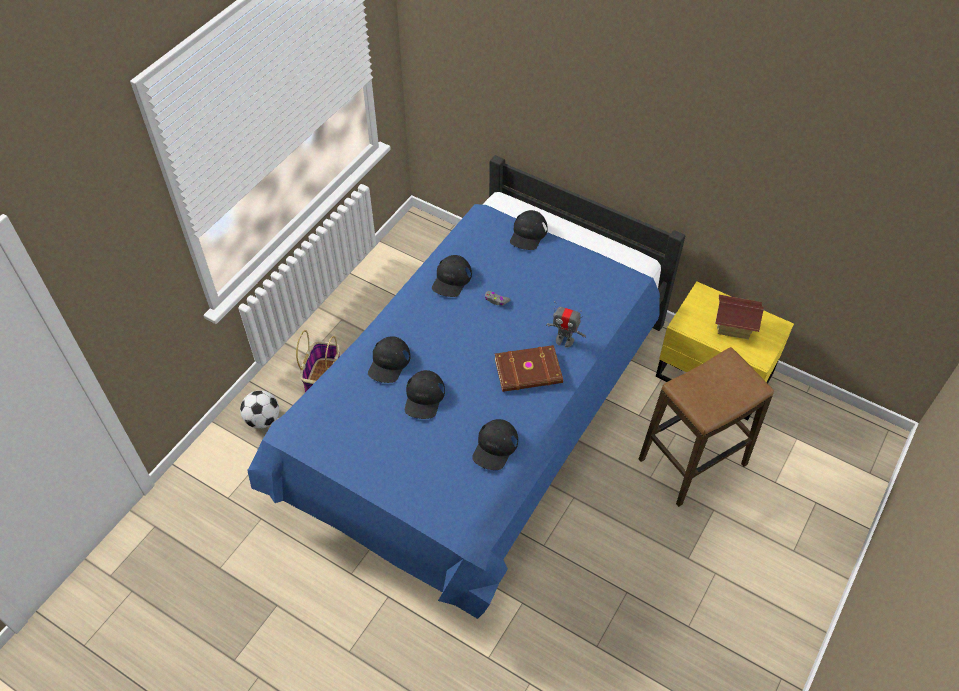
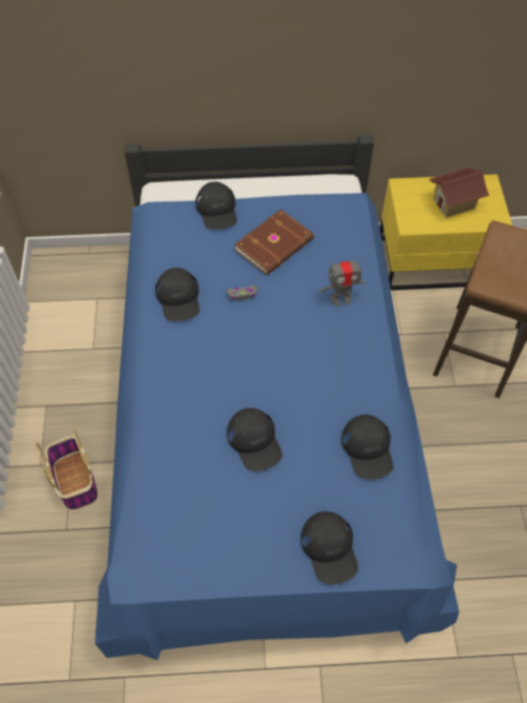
camera: 35 degrees left, 5 degrees up
(263, 419) = (42, 566): football -> none
(389, 362) = (186, 426): black cap -> black cap (330, 548)
(529, 372) = (335, 350): brown book -> brown book (275, 245)

